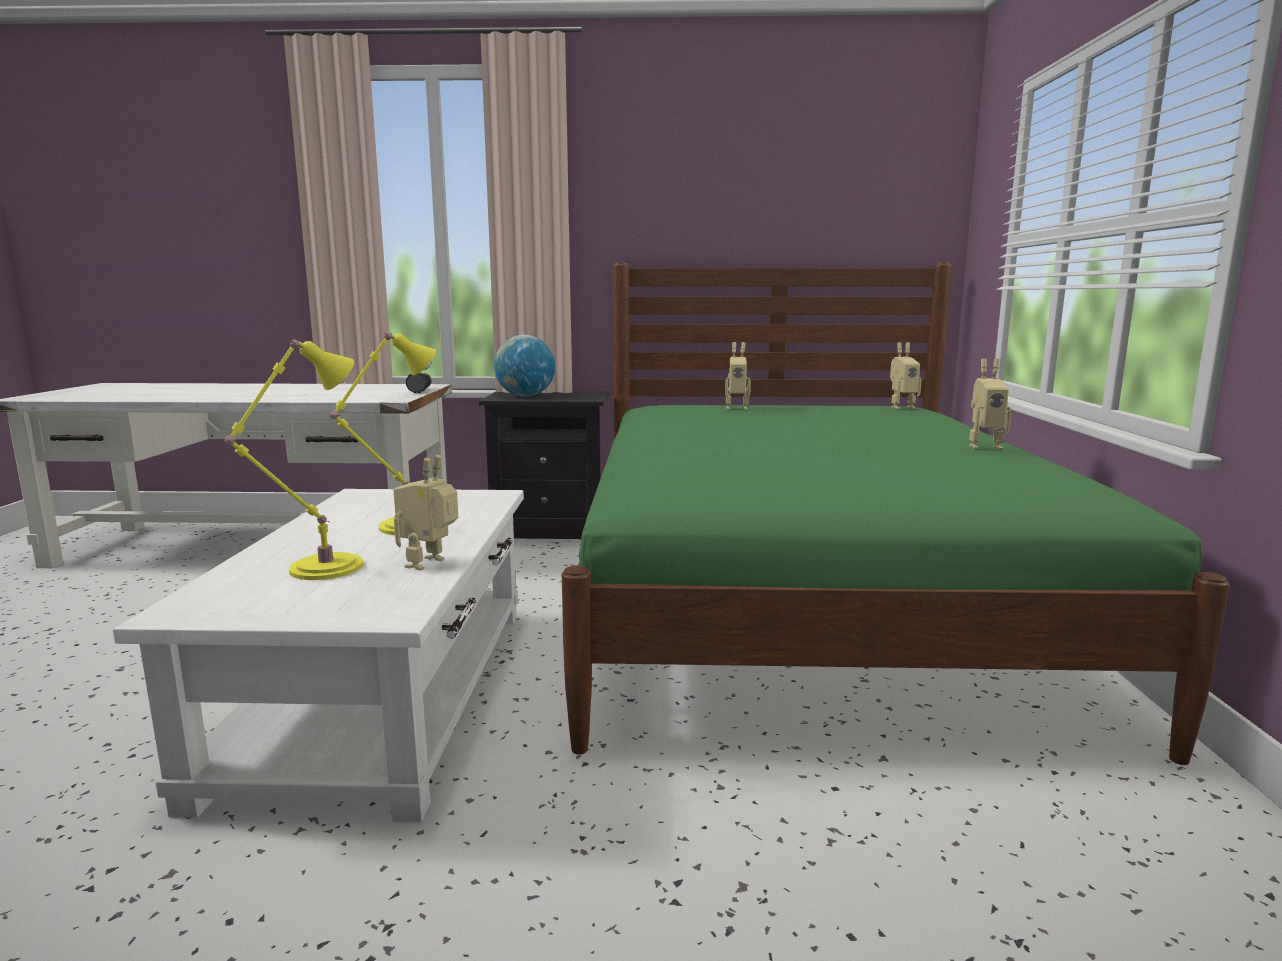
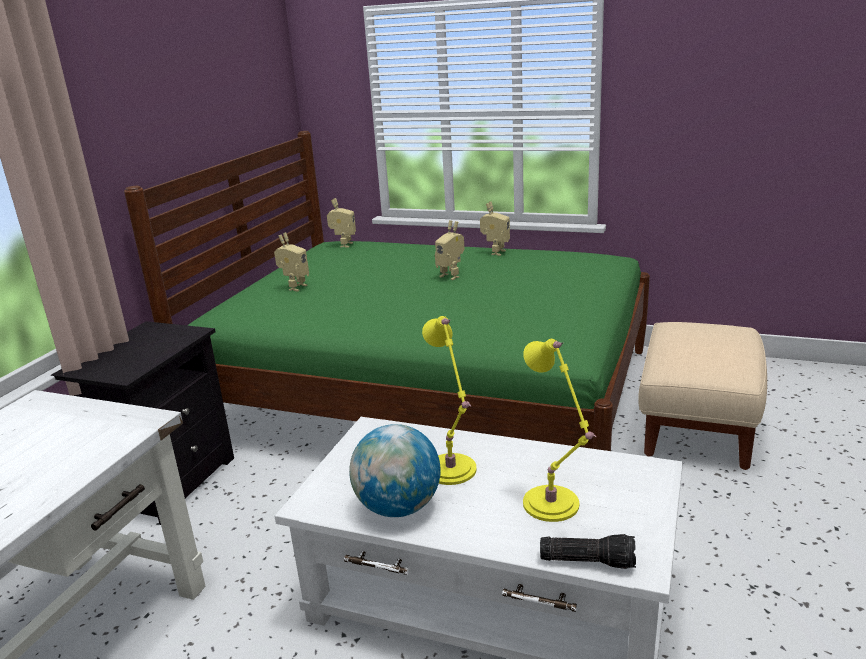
camera: 70 degrees left, 10 degrees up
(422, 390) = (80, 406): flashlight -> flashlight (588, 560)
(430, 564) = (556, 458): toy robot -> toy robot (451, 276)
(525, 396) = (128, 360): globe -> globe (398, 508)
(921, 856) = (697, 426): none -> beige ottoman

